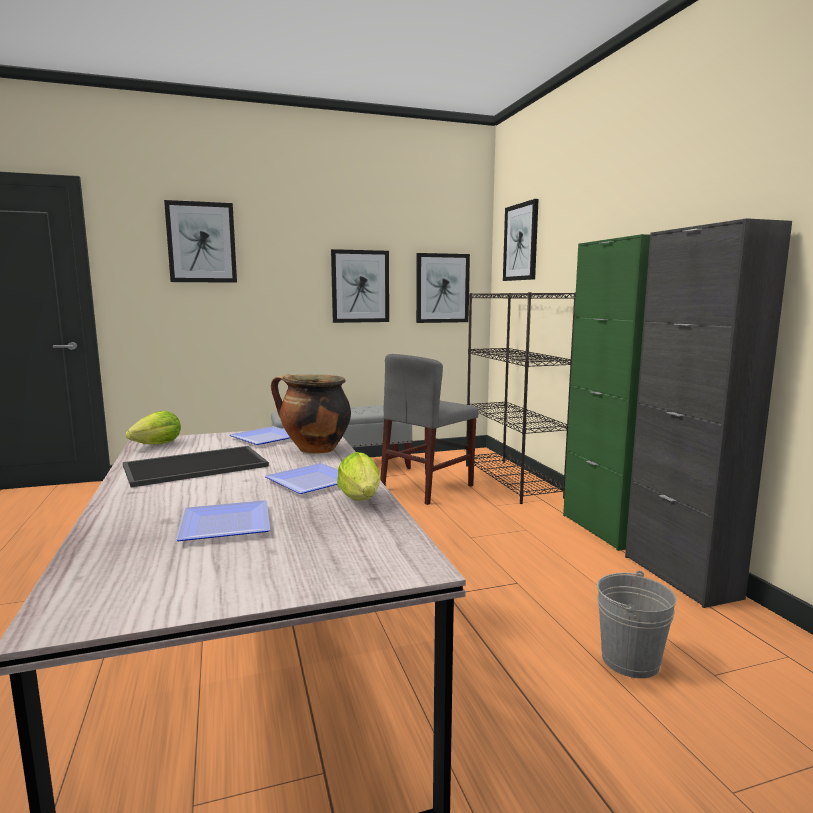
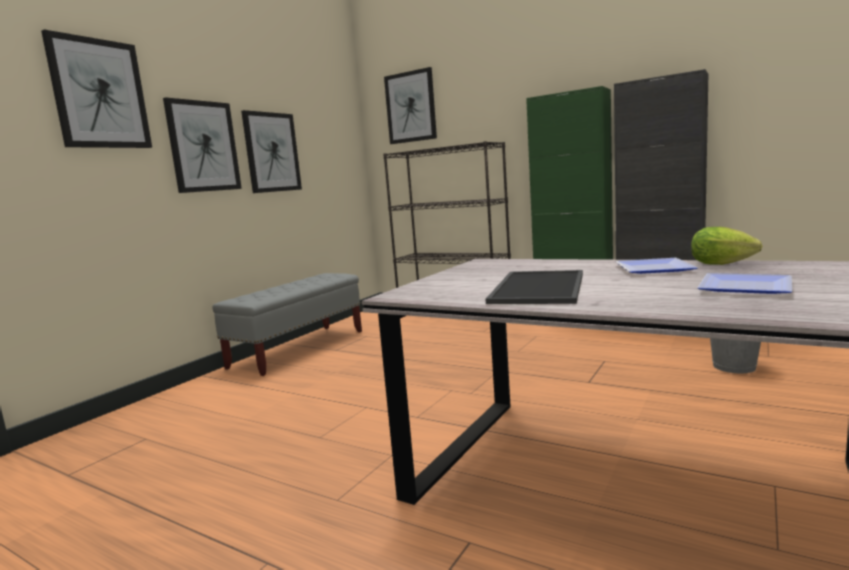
camera: 40 degrees left, 0 degrees up
(154, 445) = (420, 294): lettuce -> none
(263, 438) = (480, 271): plate -> none
(314, 450) = (553, 264): cooking pot -> none
(427, 487) = (408, 337): grey chair -> none
(442, 288) = (335, 154): picture -> picture (203, 146)

